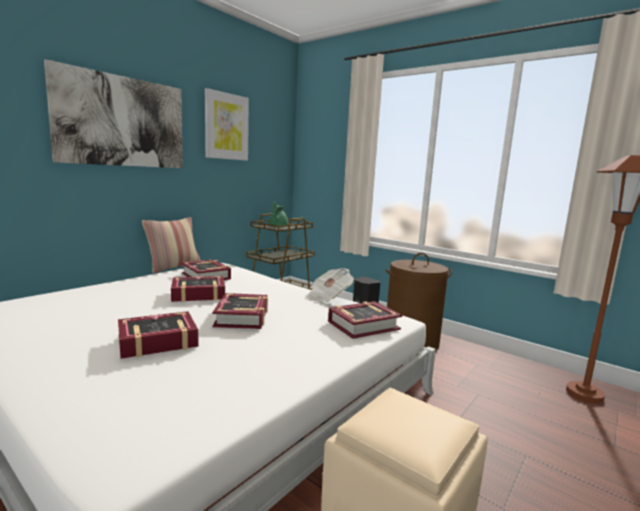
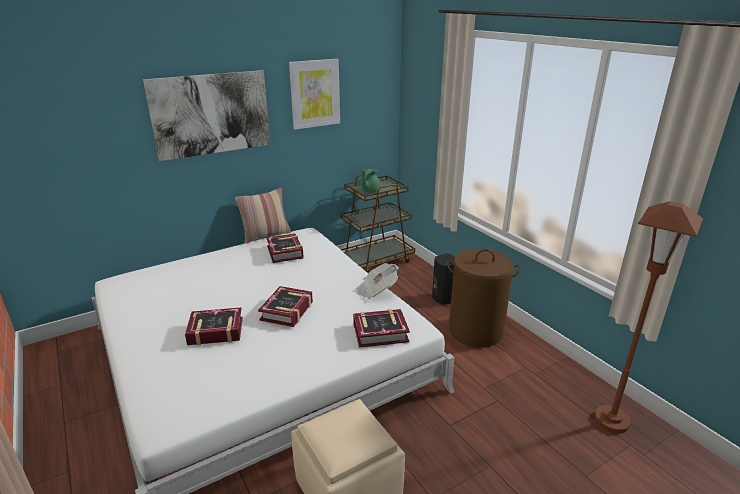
camera: 20 degrees right, 15 degrees up
(198, 294) = (268, 277): book -> none

